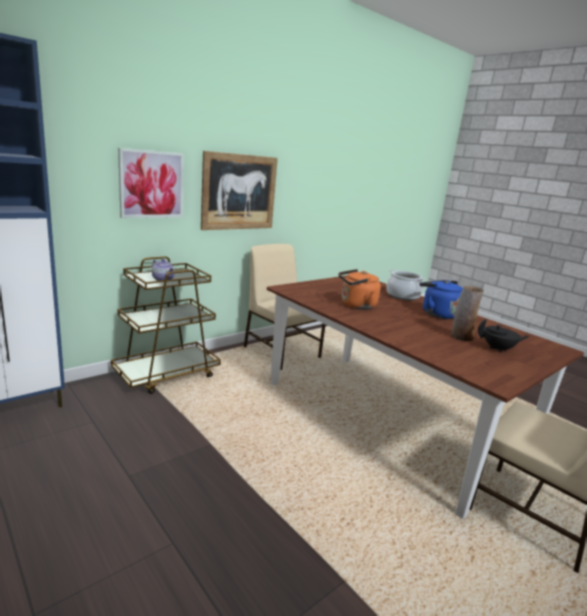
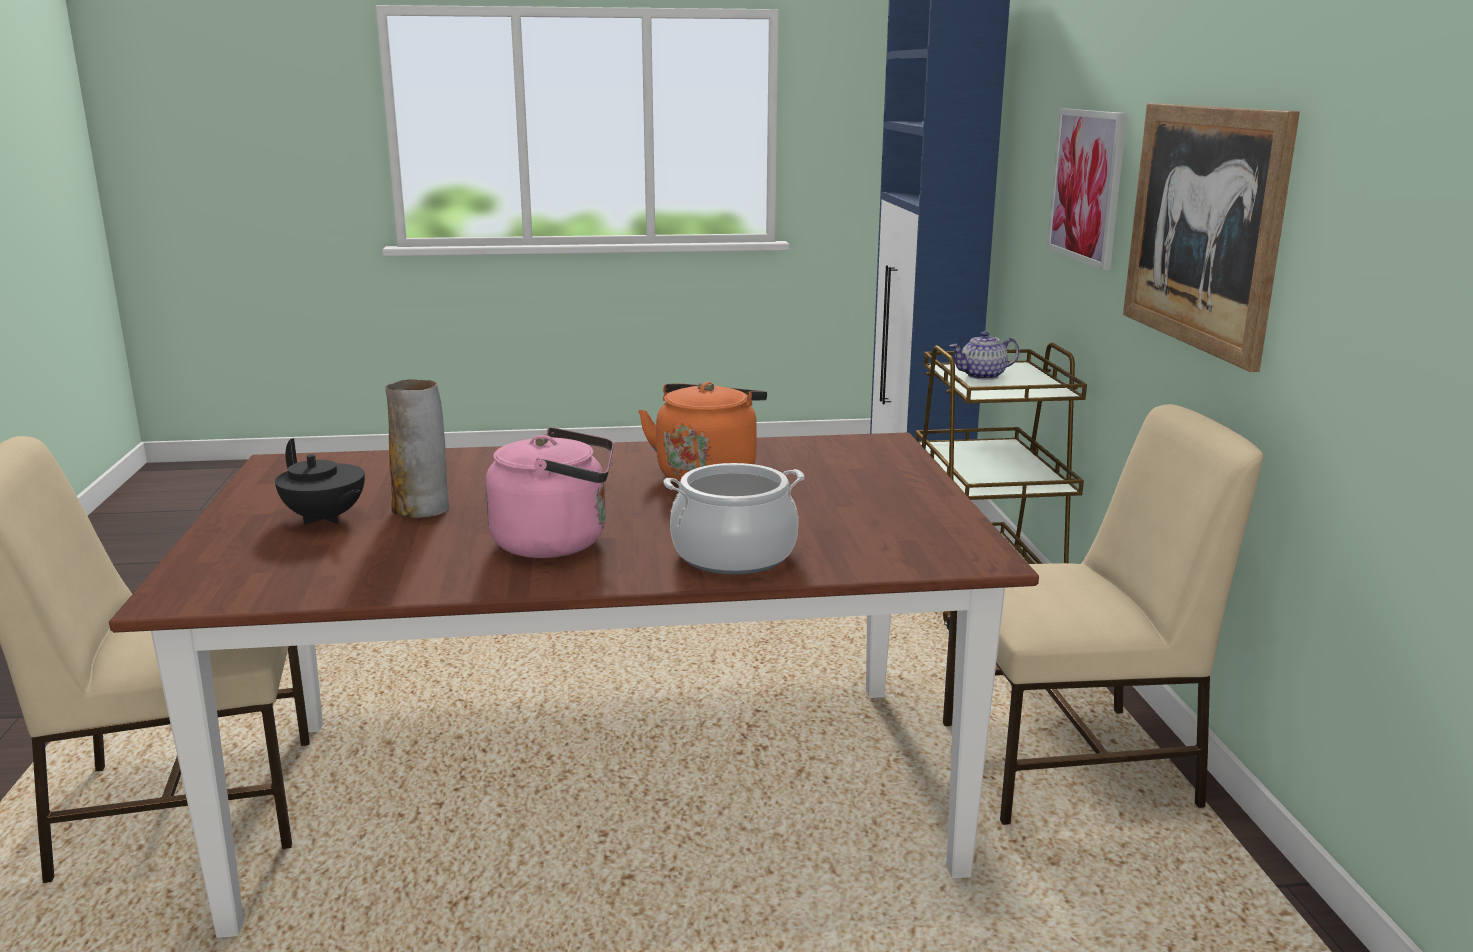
camera: 125 degrees right, 0 degrees up
(437, 314) = (557, 542): blue kettle -> pink kettle
(498, 349) = (325, 519): black teapot -> black teapot turned 90 degrees counterclockwise

